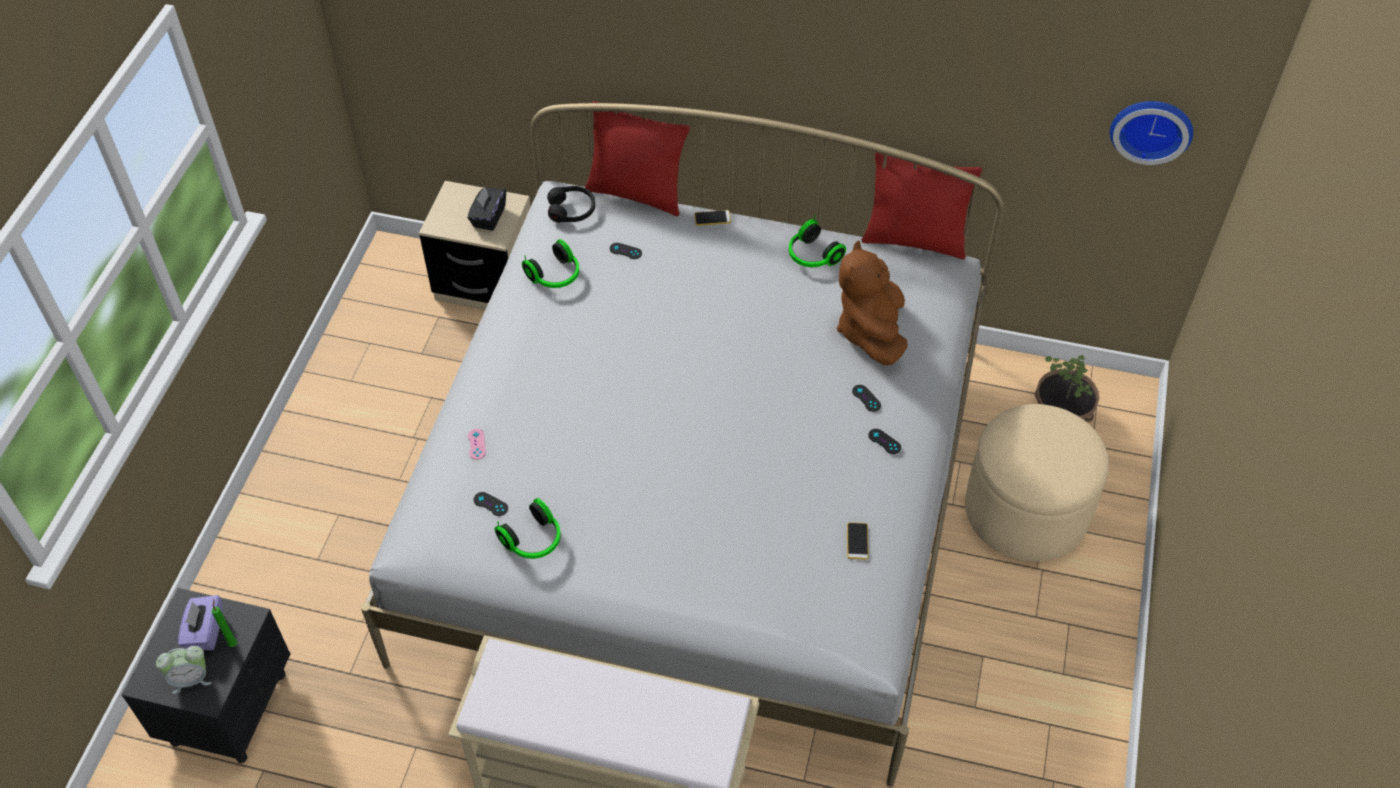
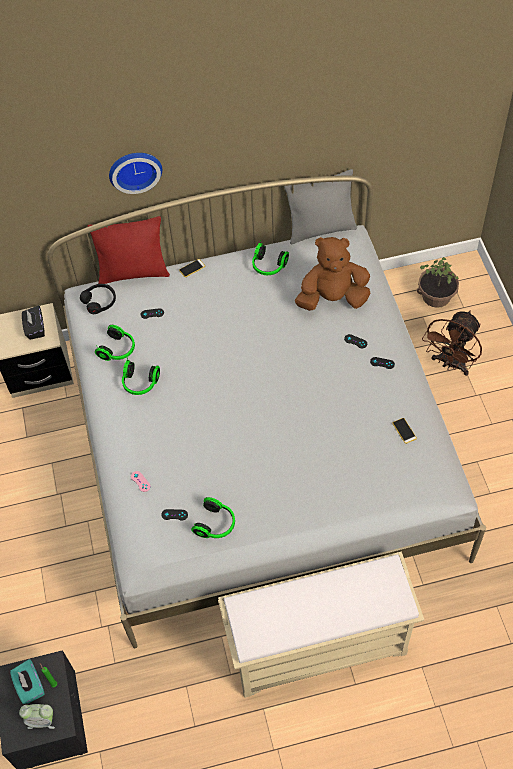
camera: 25 degrees left, 5 degrees up
(191, 679) = (41, 720): alarm clock -> alarm clock turned 45 degrees clockwise
(205, 632) = (30, 686): purple tissue box -> turquoise tissue box
(554, 328) = (140, 383): none -> headphones
(871, 331) = (332, 298): brown plush toy -> brown plush toy turned 105 degrees clockwise
(914, 240) = (321, 229): red pillow -> grey pillow
(1026, 511) = (450, 364): beige ottoman -> brown fan
(1151, 127) = (452, 106): wall clock -> wall clock (134, 169)

